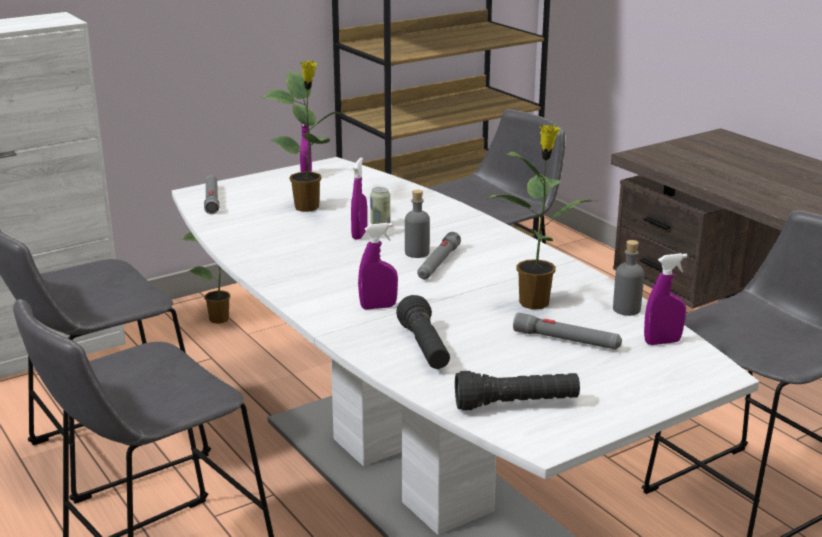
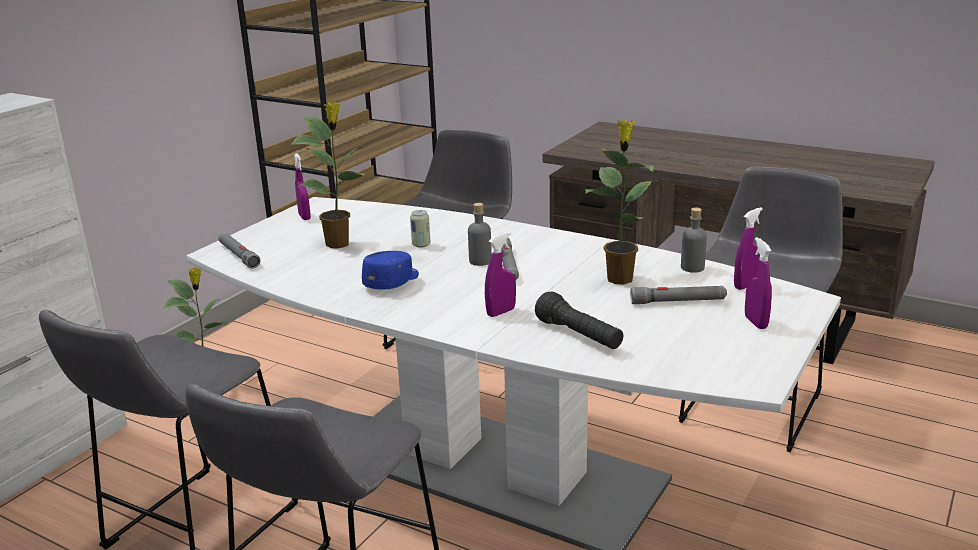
camera: 25 degrees left, 0 degrees up
(314, 254) = (392, 282): none -> blue cap
(359, 234) = (413, 257): purple spray bottle -> purple spray bottle (755, 322)
(516, 404) = (702, 360): black flashlight -> none

